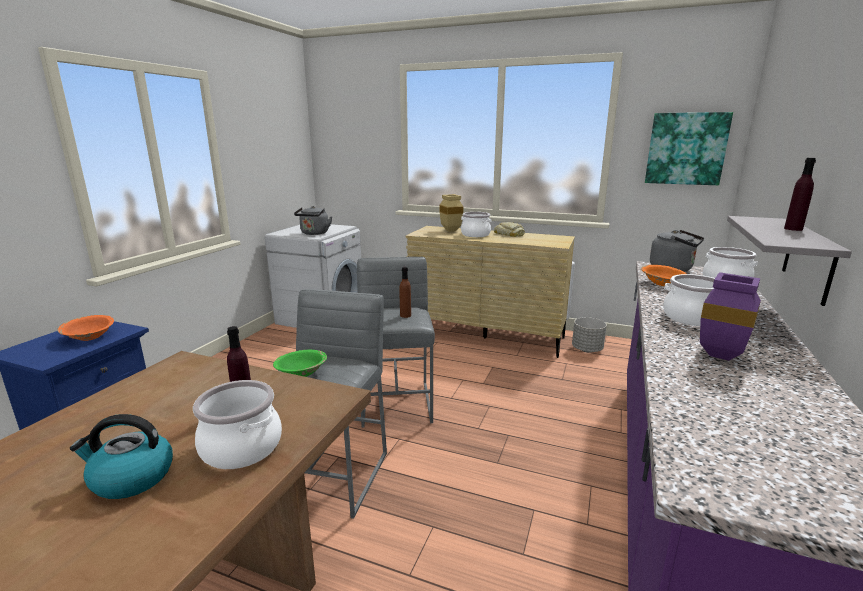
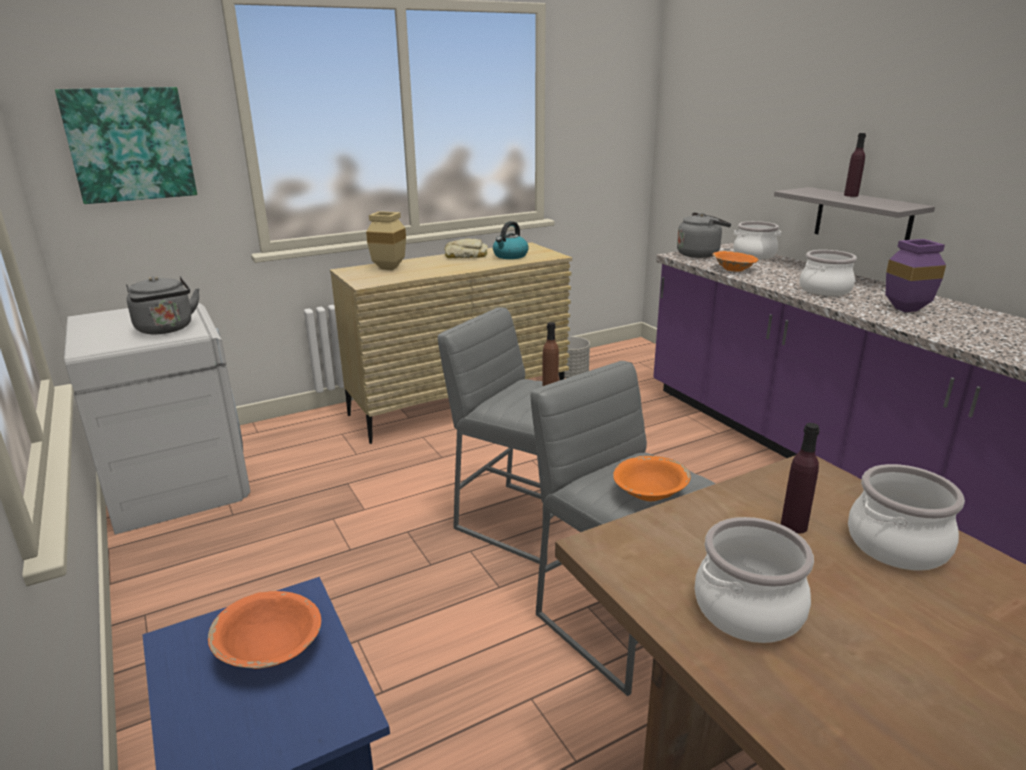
camera: 50 degrees left, 5 degrees up
(131, 478) = (935, 626): kettle -> kettle (510, 256)
(301, 373) = (649, 493): green bowl -> orange bowl
(475, 234) = (435, 266): cooking pot -> cooking pot (747, 609)
(686, 149) = (611, 121): picture -> picture (130, 144)

